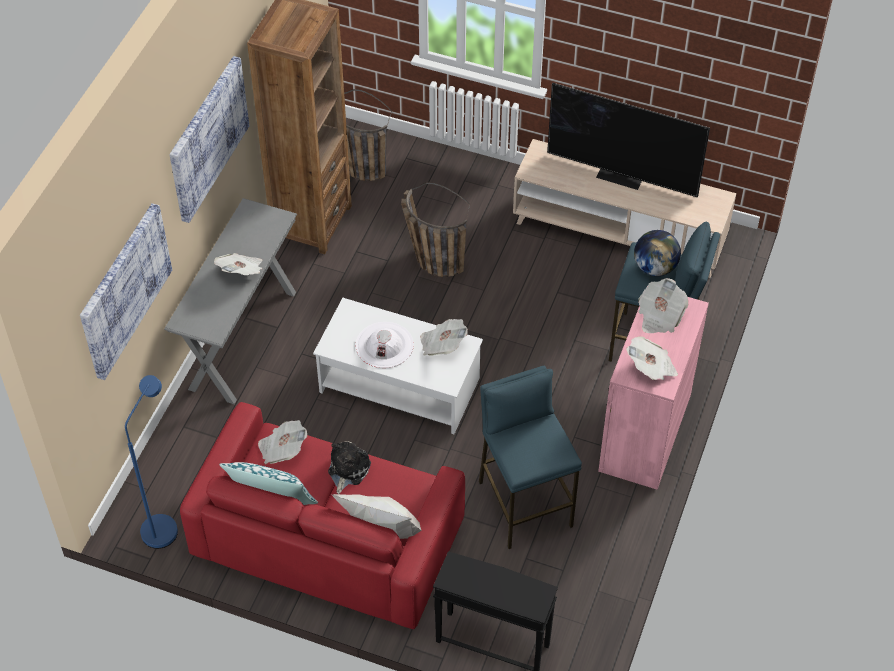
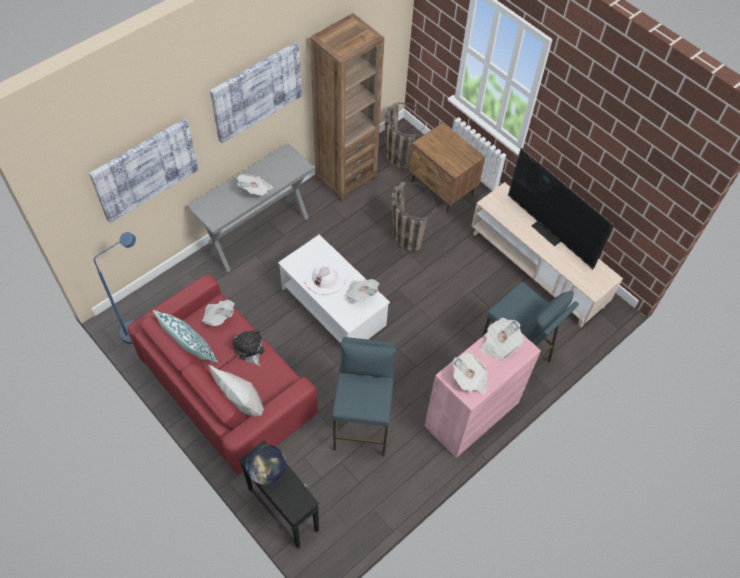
camera: 25 degrees right, 5 degrees up
(347, 470) = (249, 349): plush toy -> plush toy turned 75 degrees counterclockwise
(444, 185) = (442, 189): none -> brown nightstand
(655, 267) = (525, 306): globe -> globe (267, 471)

